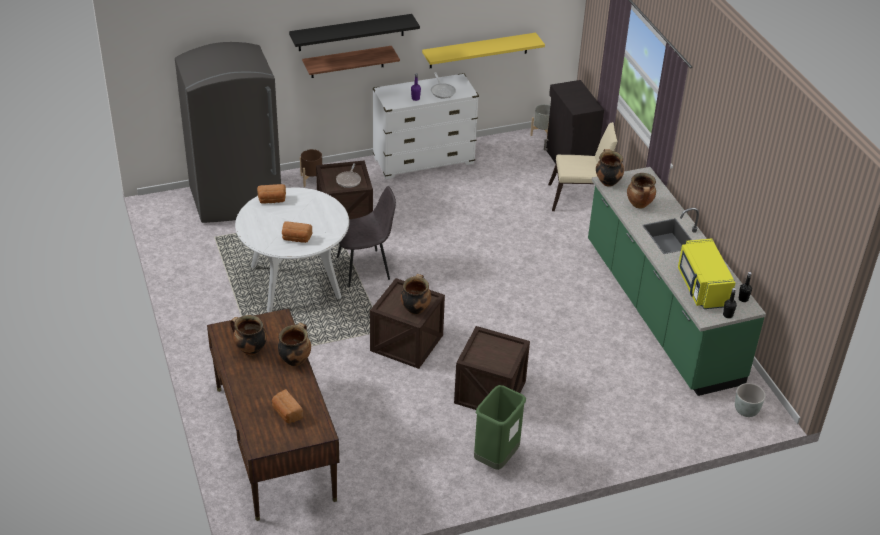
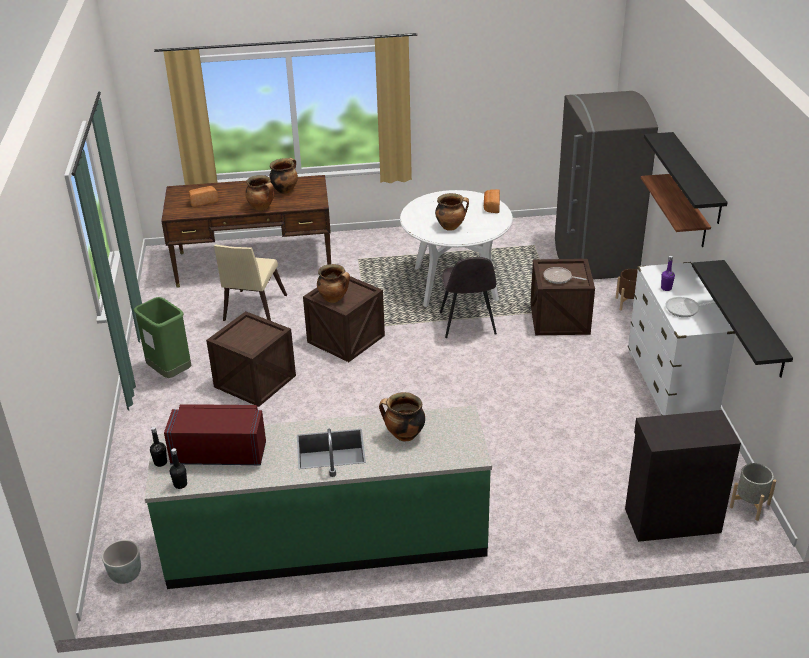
camera: 105 degrees right, 5 degrees down
(296, 238) = (426, 216): bread -> none
(479, 50) = (753, 318): yellow shelf -> black shelf
(579, 198) = (581, 512): beige chair -> beige chair (252, 310)
(607, 181) = (462, 416): cooking pot -> cooking pot (451, 227)
(702, 287) = (219, 453): yellow microwave -> red microwave

